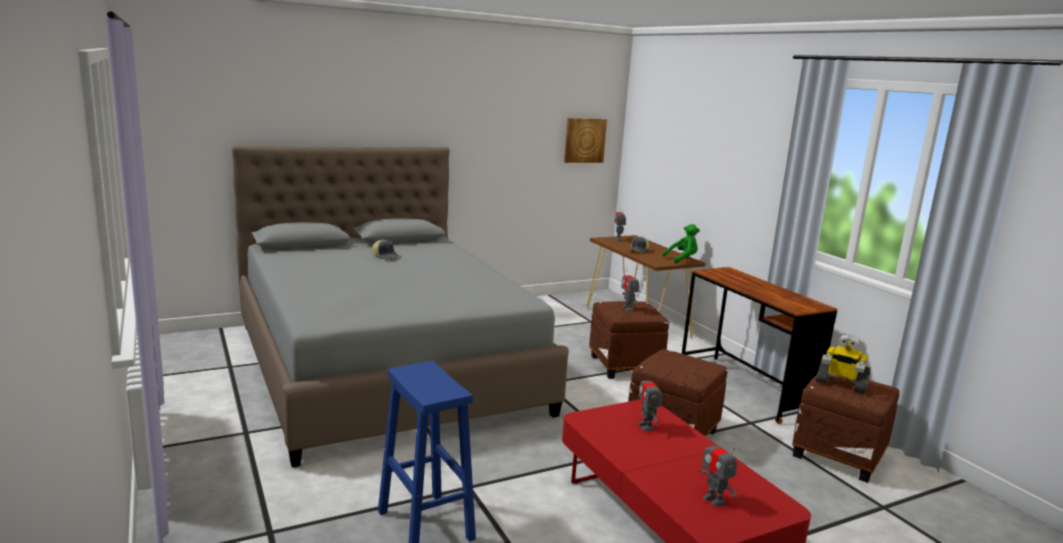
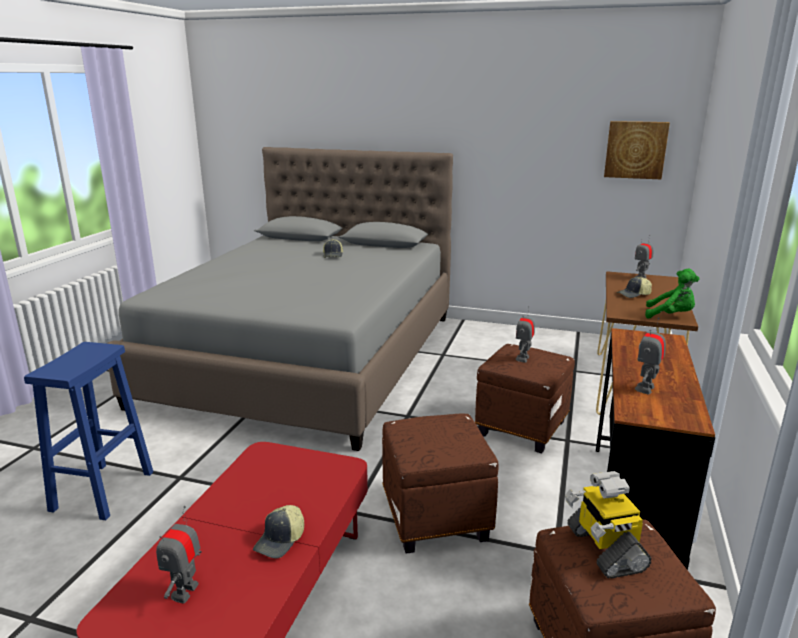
camera: 45 degrees right, 5 degrees up
(646, 426) = (298, 486): toy robot -> toy robot (645, 388)
(700, 454) = (281, 540): none -> cap

